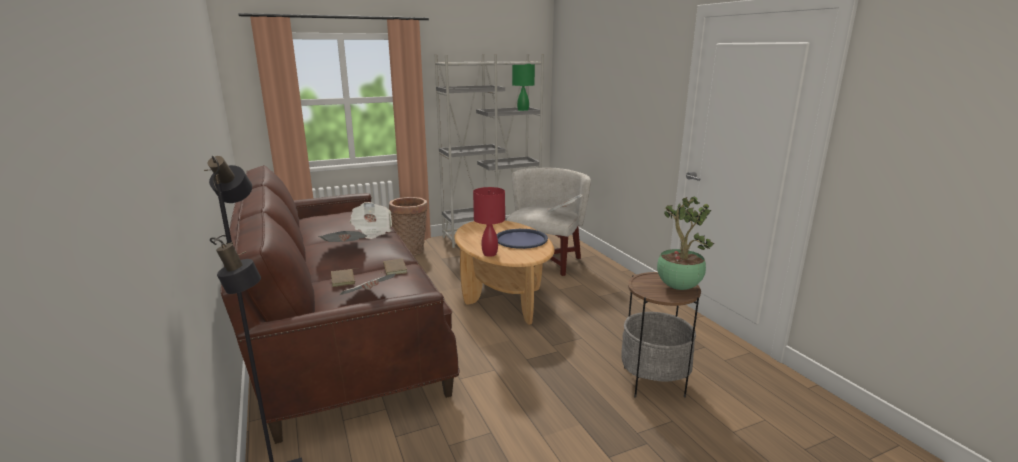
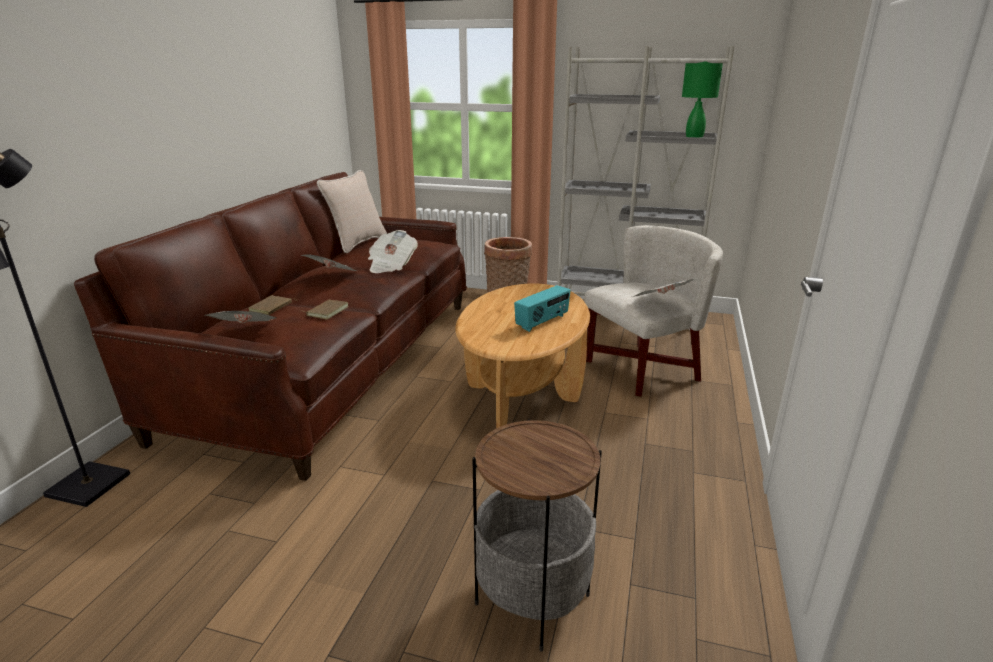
camera: 40 degrees right, 5 degrees up
(302, 224) = (357, 243): none -> beige pillow
(490, 254) = (472, 328): red table lamp -> none
(521, 239) = (542, 322): blue tray -> radio
(677, 287) = (553, 465): potted plant -> none

